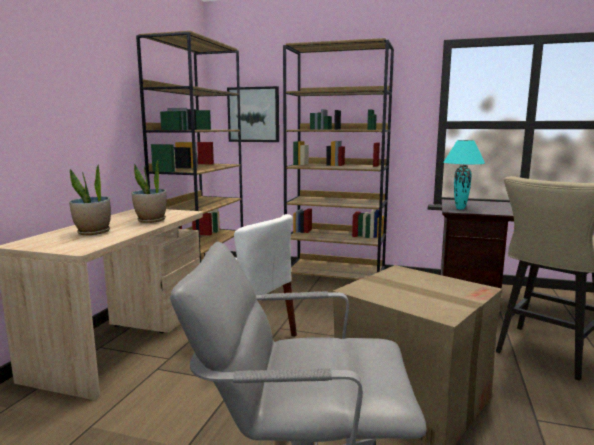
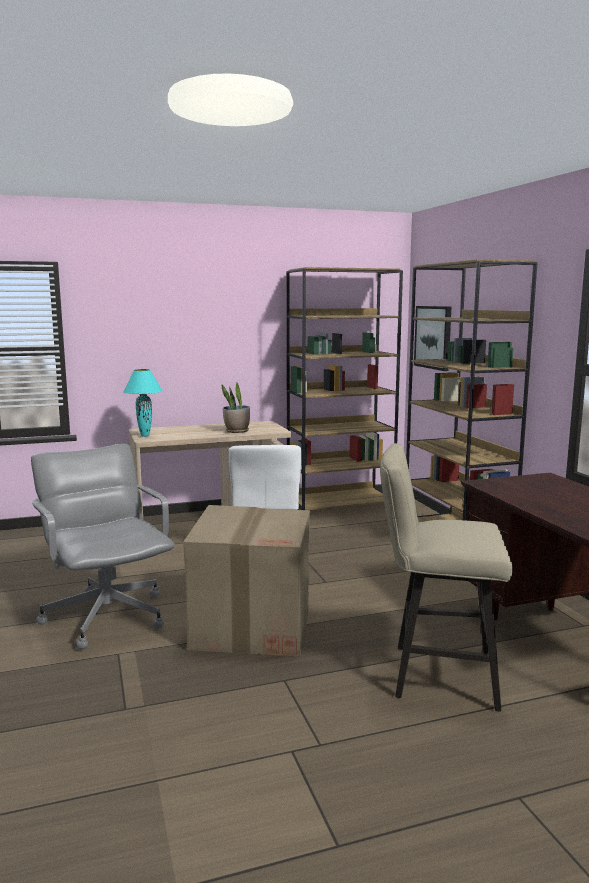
camera: 55 degrees right, 0 degrees up
(93, 232) = (185, 431): potted plant -> none
(460, 208) = (499, 484): turquoise table lamp -> turquoise table lamp (145, 436)

